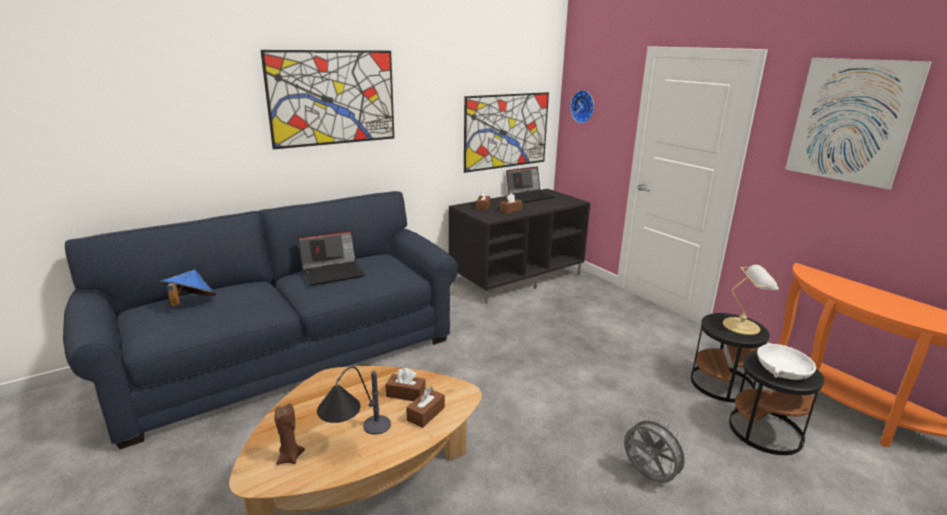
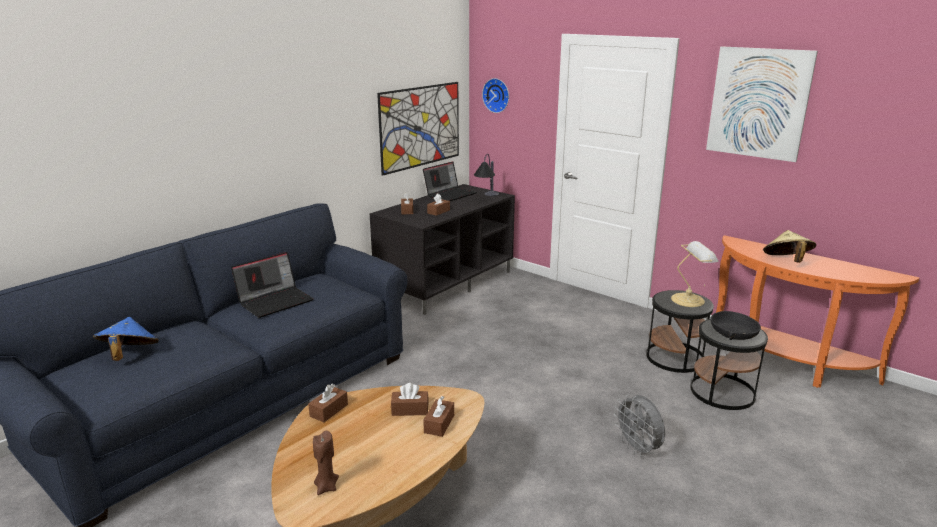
camera: 15 degrees left, 0 degrees up
(333, 98) = (245, 106): picture -> none
(333, 381) = (329, 410): none -> brown tissue box
(356, 441) = (384, 460): table lamp -> table lamp (487, 198)
(648, 477) = (638, 449): grey fan -> grey fan turned 150 degrees counterclockwise
(783, 370) = (733, 333): white bowl -> black bowl
(863, 299) = (786, 261): none -> beige hat

